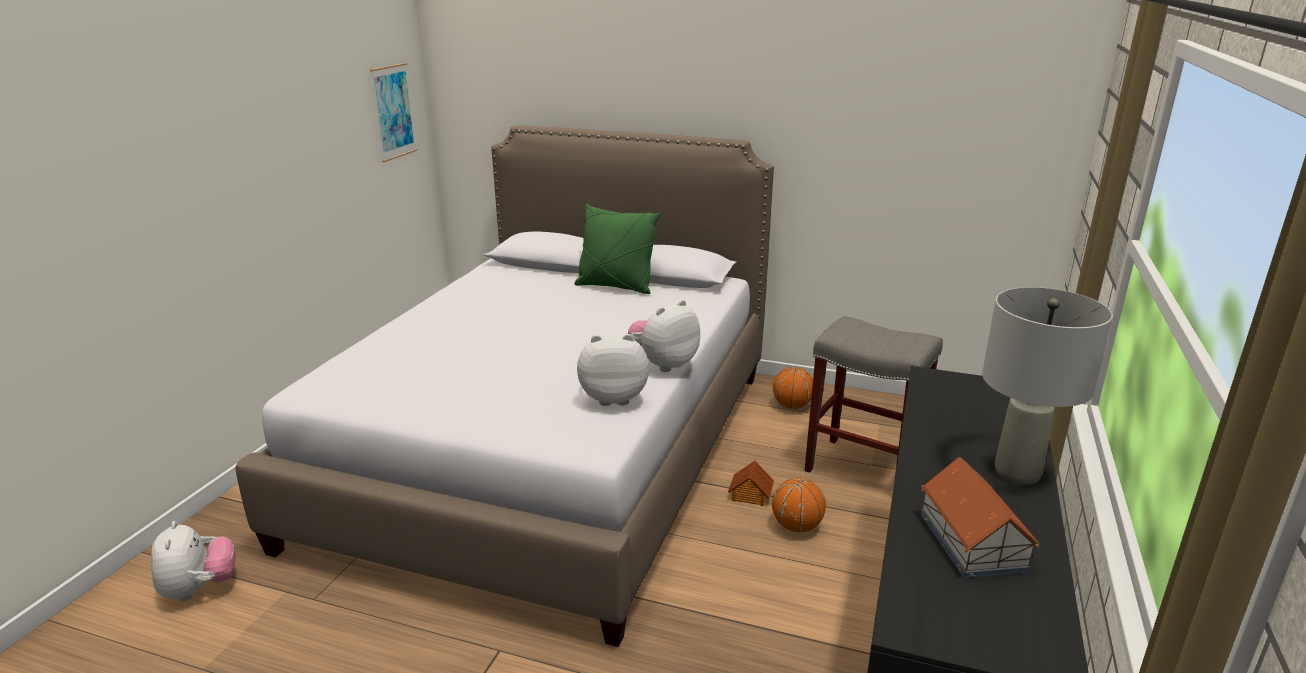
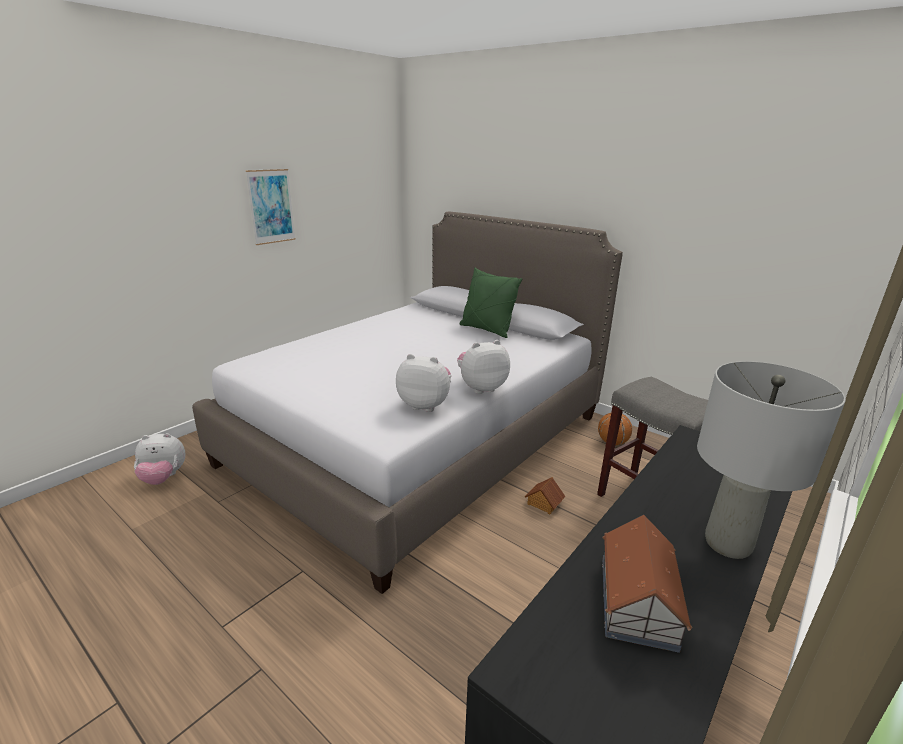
camera: 20 degrees right, 0 degrees up
(199, 589) = (163, 478): plush toy -> plush toy turned 75 degrees clockwise
(393, 112) = (372, 197): picture -> picture (271, 206)
(796, 526) = (568, 537): basketball -> none

